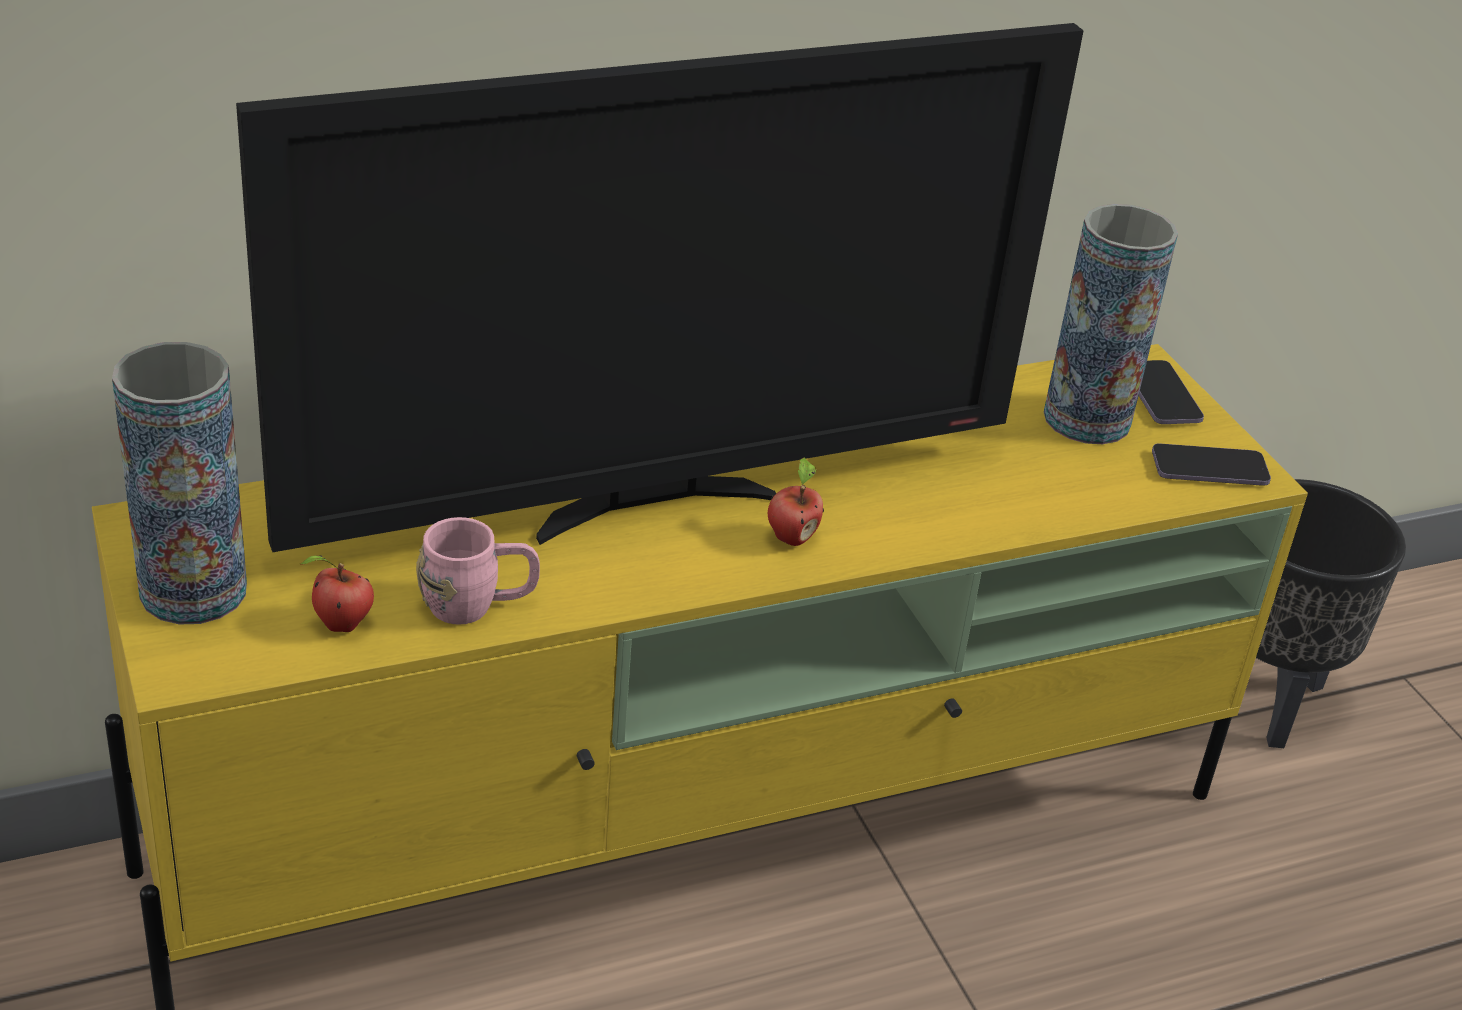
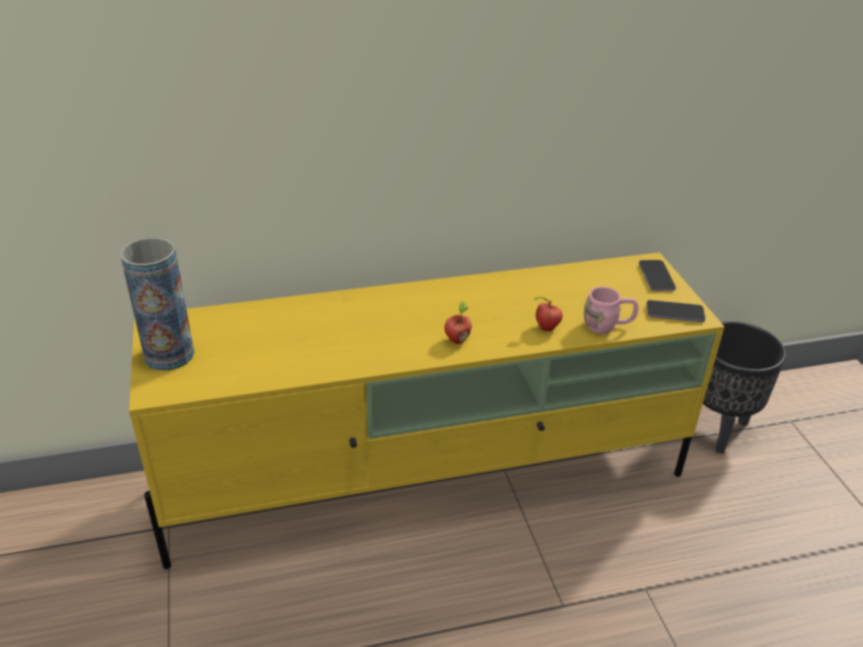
camera: 10 degrees right, 0 degrees up
(340, 625) = (232, 373): apple -> apple (545, 328)
(478, 605) = (298, 366): pink mug -> pink mug (607, 326)
(653, 504) = (393, 322): television -> none
(1087, 419) = (616, 287): vase -> none

